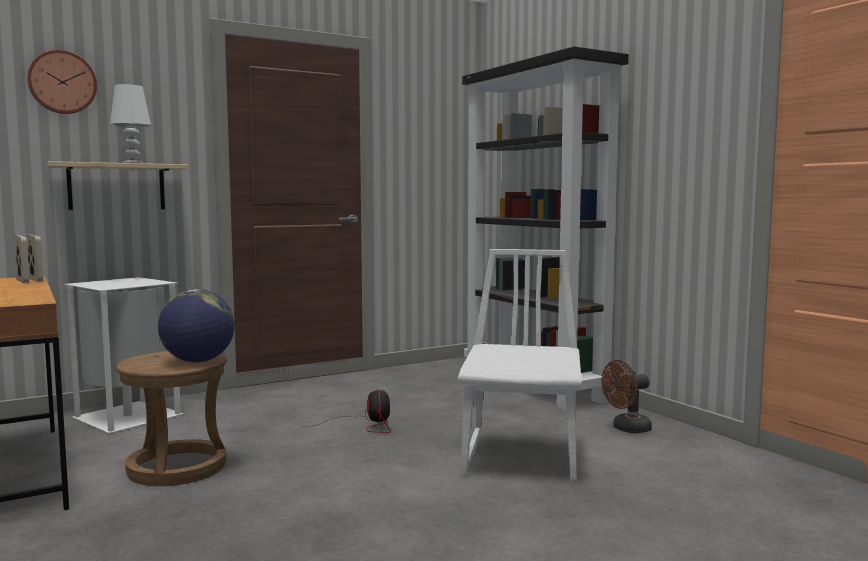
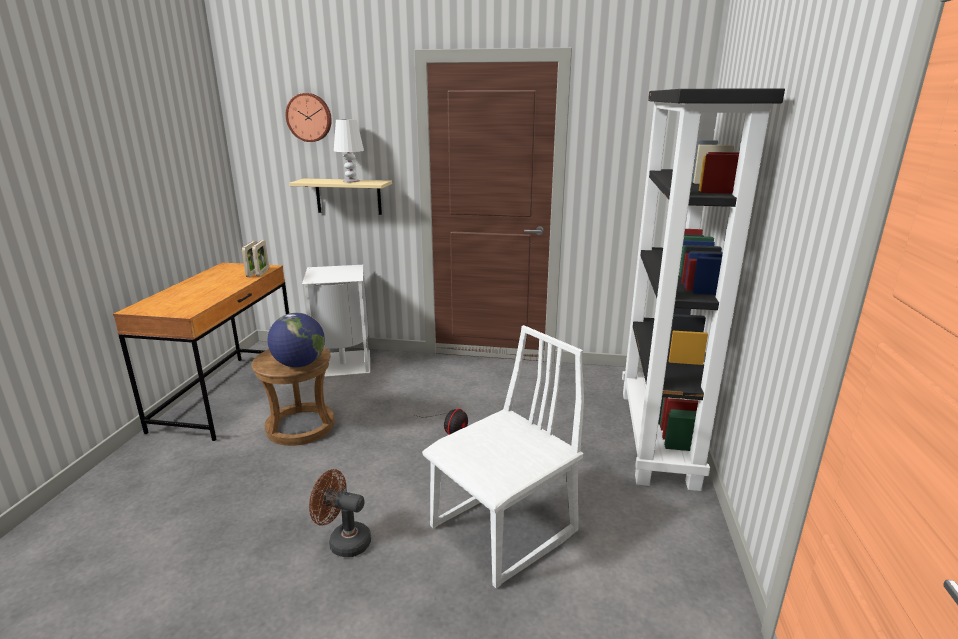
camera: 40 degrees right, 15 degrees up
(626, 429) = (658, 539): brown fan -> brown fan (343, 541)

